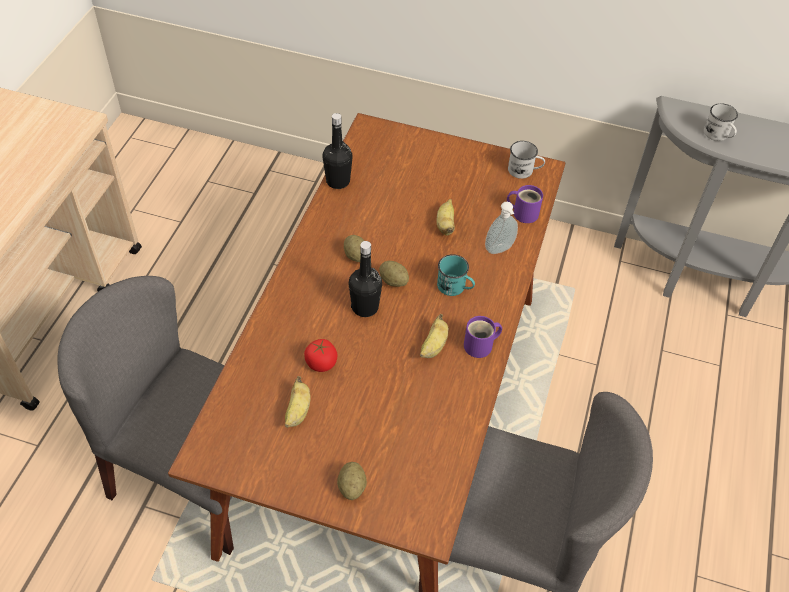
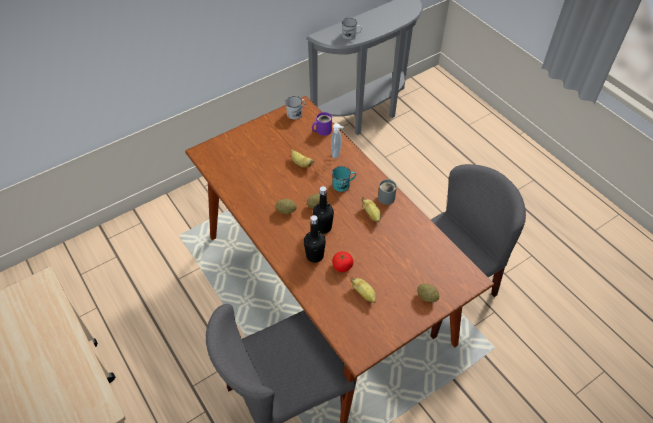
camera: 50 degrees left, 0 degrees up
(338, 181) = (226, 188): black bottle -> black bottle (315, 255)
(481, 346) = (387, 197): purple mug -> grey mug

